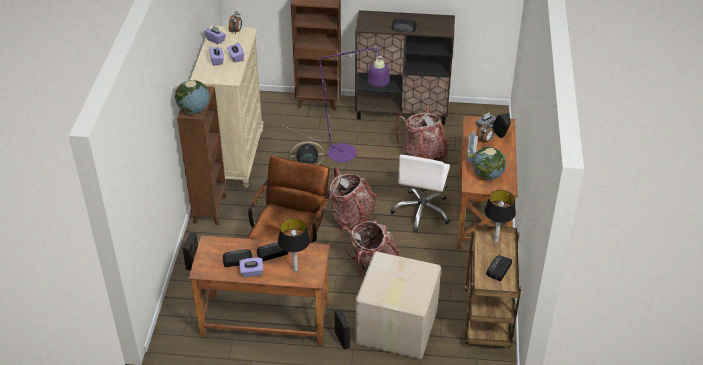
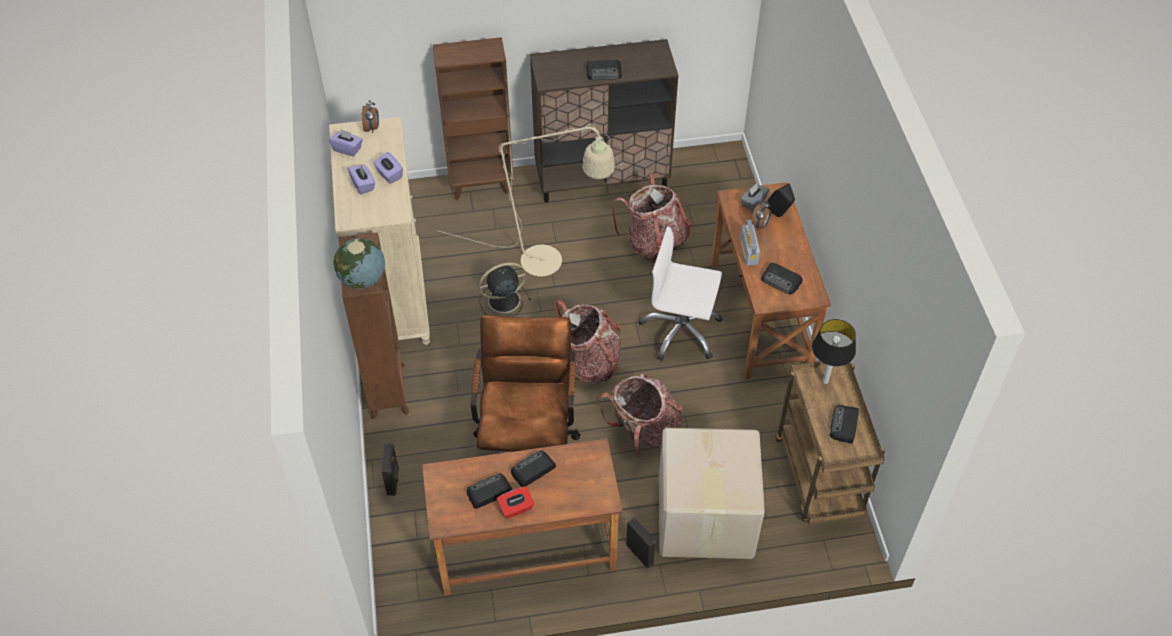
camera: 15 degrees left, 10 degrees up
(251, 272) = (516, 508): purple tissue box -> red tissue box
(295, 269) = (574, 490): table lamp -> none
(348, 155) = (552, 263): purple floor lamp -> beige floor lamp
(422, 212) = (680, 331): white office chair -> white office chair turned 105 degrees clockwise
(487, 175) = (781, 281): globe -> radio

